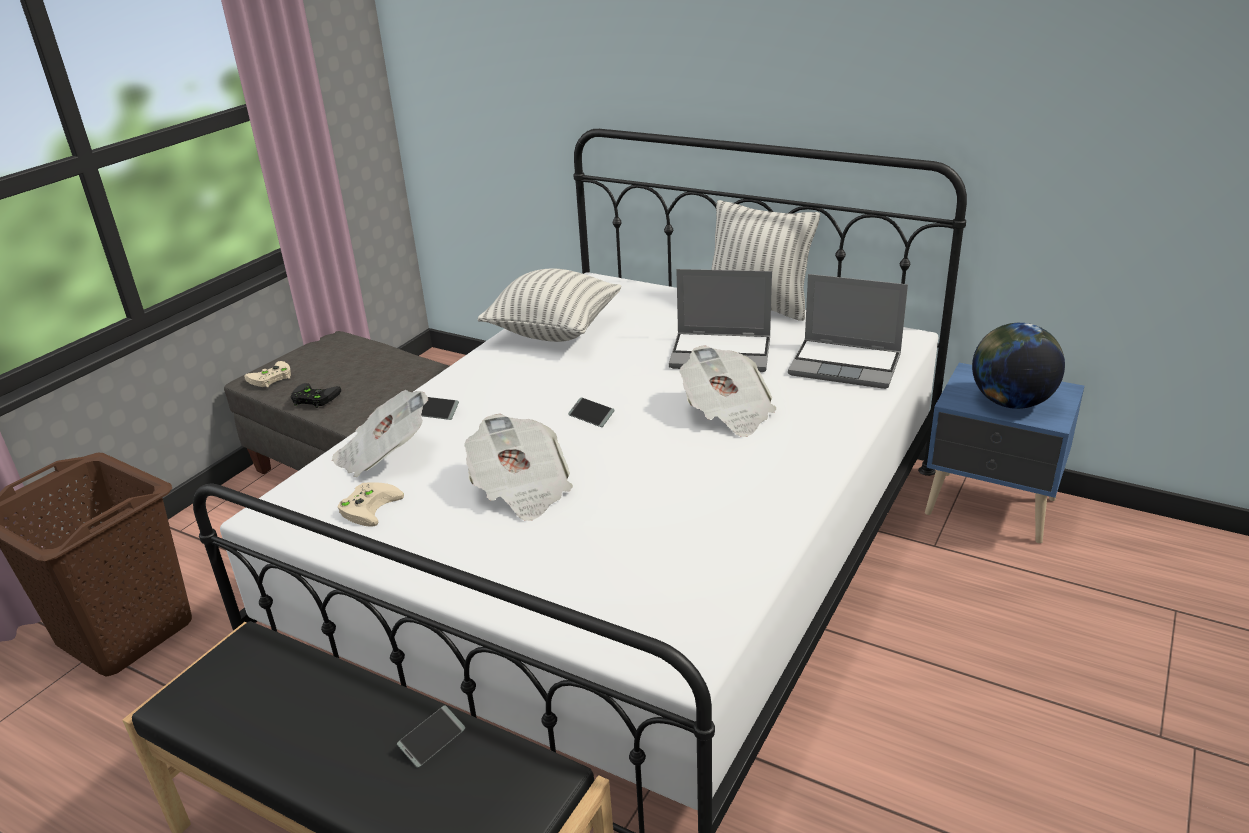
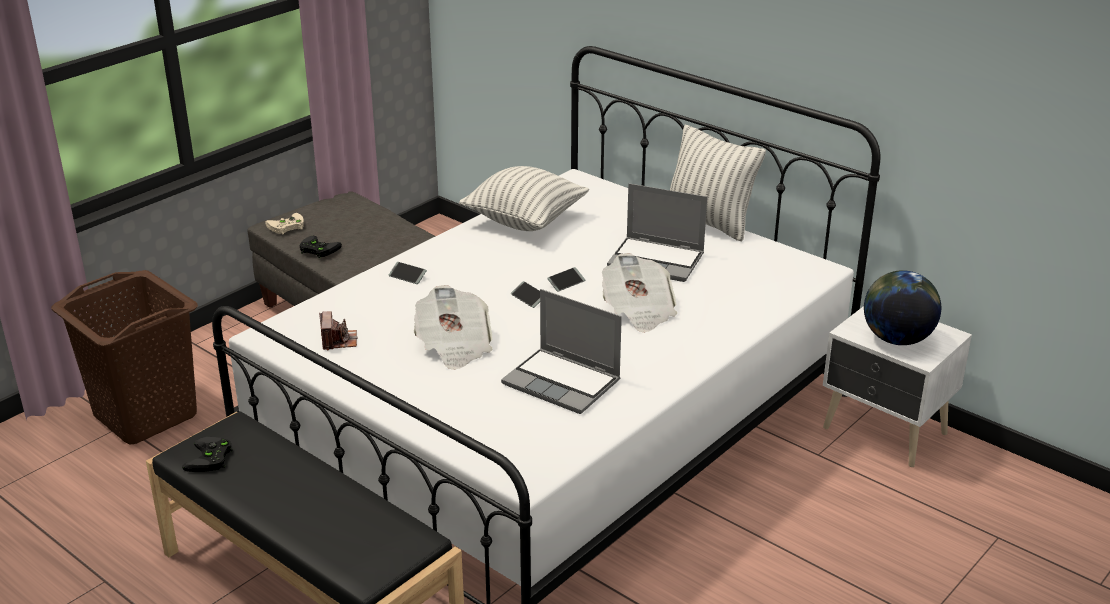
camera: 10 degrees right, 0 degrees up
(217, 702) = (210, 459): none -> black game controller
(369, 506) = (338, 341): beige game controller -> camera
(383, 455) = (358, 305): newspaper -> none
(432, 741) = (349, 506): phone -> phone (566, 283)
(846, 365) = (757, 286): laptop -> laptop (563, 382)
(991, 509) = (885, 433): blue nightstand -> white nightstand

